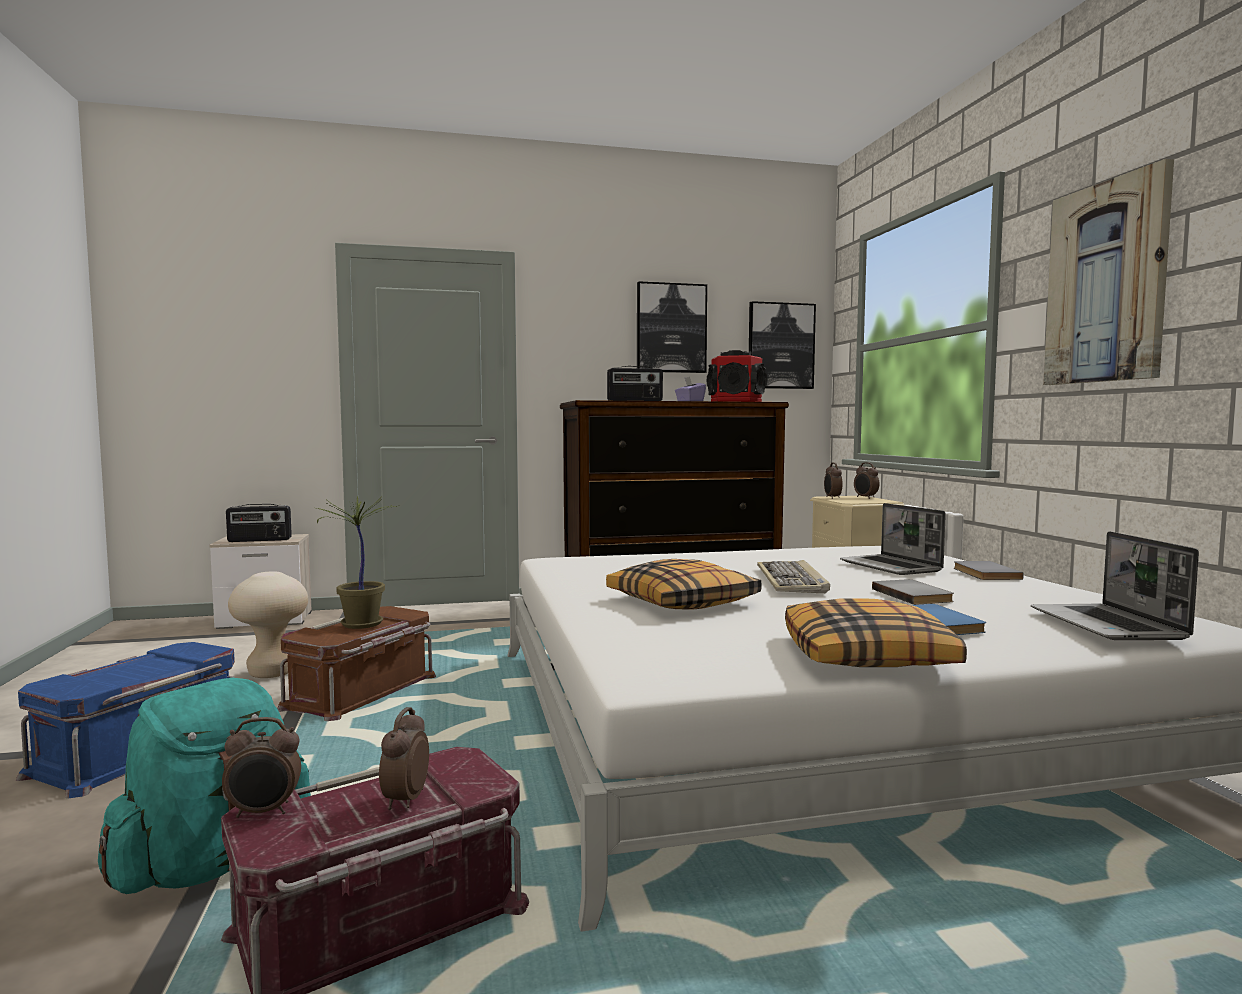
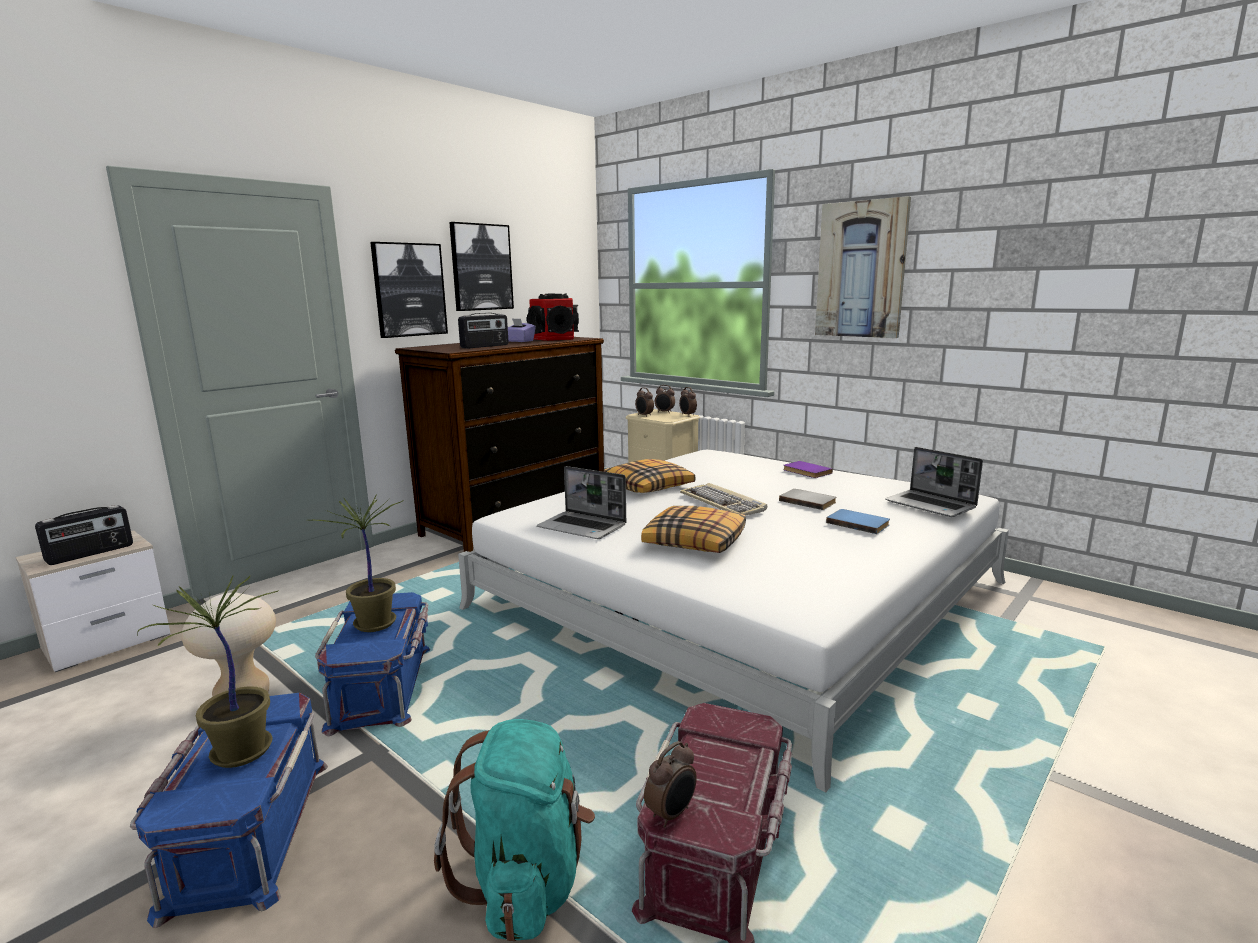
camera: 35 degrees left, 10 degrees up
(138, 670) = (239, 753): none -> potted plant
(362, 692) = (383, 687): brown storage box -> blue storage box
(404, 800) = (732, 760): alarm clock -> alarm clock (687, 415)
(780, 346) = (564, 281): picture -> picture (409, 290)
(868, 656) = (871, 560): pillow -> pillow (649, 486)
(891, 567) = (748, 475): laptop -> laptop (583, 527)
(984, 573) = (806, 471): grey book -> purple book

